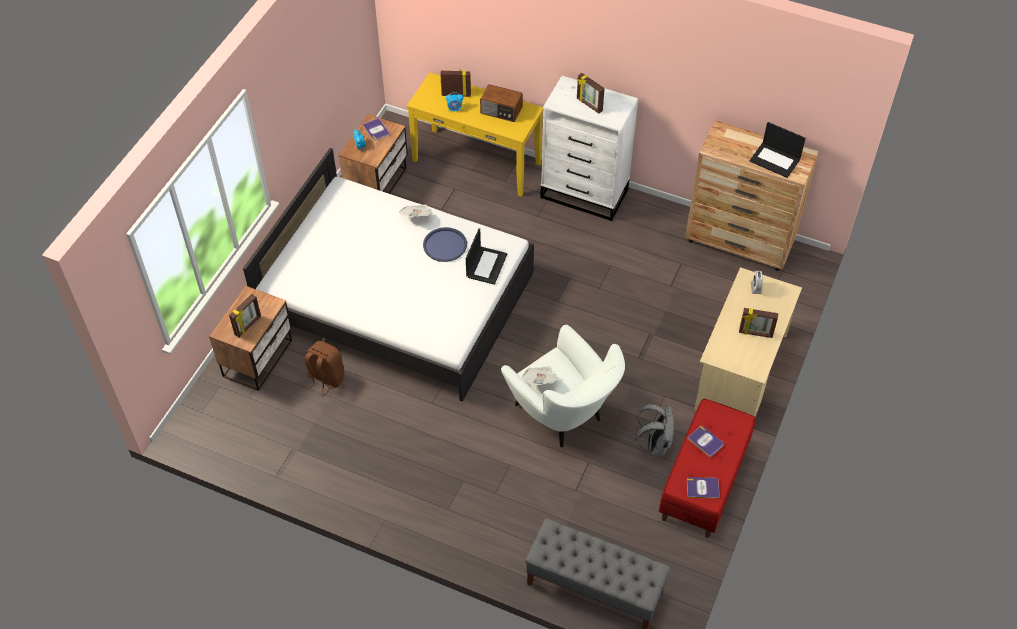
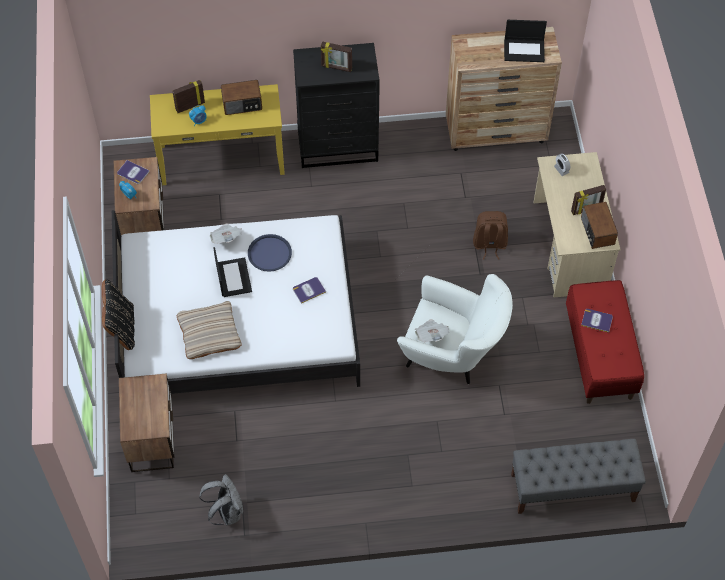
camera: 30 degrees left, 5 degrees up
(248, 326) = (150, 414): picture frame -> none
(280, 249) = (122, 328): none -> black pillow
(325, 378) = (226, 426): brown backpack -> brown backpack (489, 244)
(347, 286) = (209, 333): none -> beige pillow
(486, 265) = (318, 254): laptop -> laptop (233, 277)
(585, 194) = (338, 147): white dresser -> black dresser
(655, 444) = (541, 342): grey backpack -> grey backpack (226, 512)
(702, 488) = (619, 361): book -> book (309, 290)
(752, 357) = (596, 231): none -> radio

